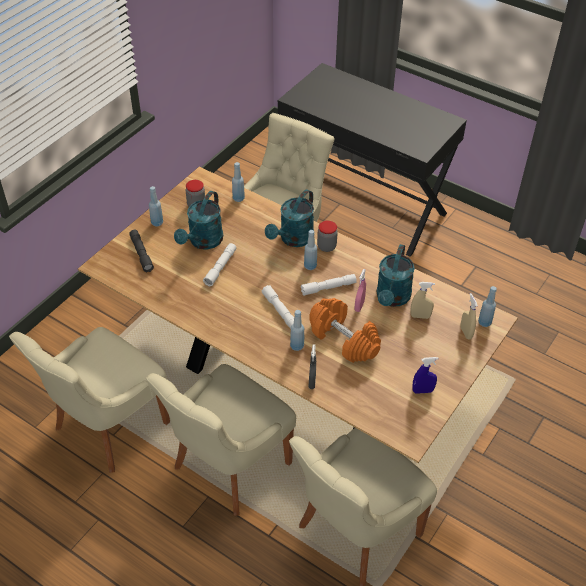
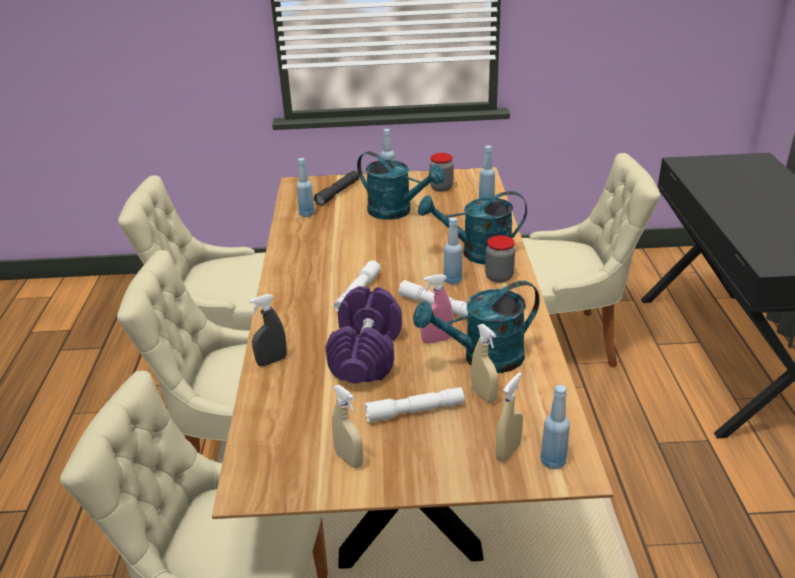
camera: 55 degrees right, 15 degrees down
(203, 242) = (397, 212): turquoise watering can -> turquoise watering can turned 135 degrees counterclockwise
(220, 267) = (375, 234): white flashlight -> white flashlight (415, 411)
(297, 346) = (317, 326): blue bottle -> blue bottle (307, 214)
(344, 339) = (366, 354): orange dumbbell -> purple dumbbell
(422, 391) = (349, 459): blue spray bottle -> beige spray bottle

